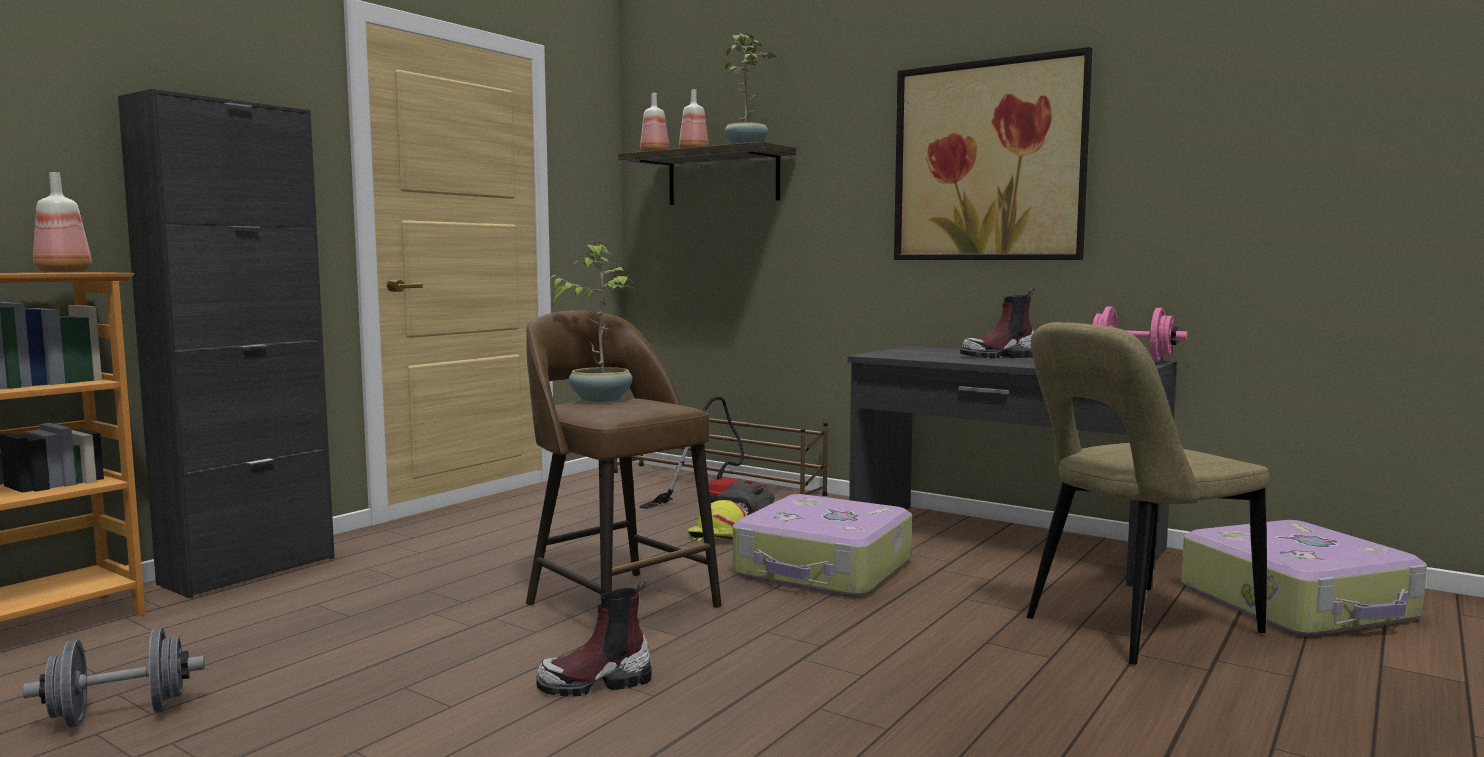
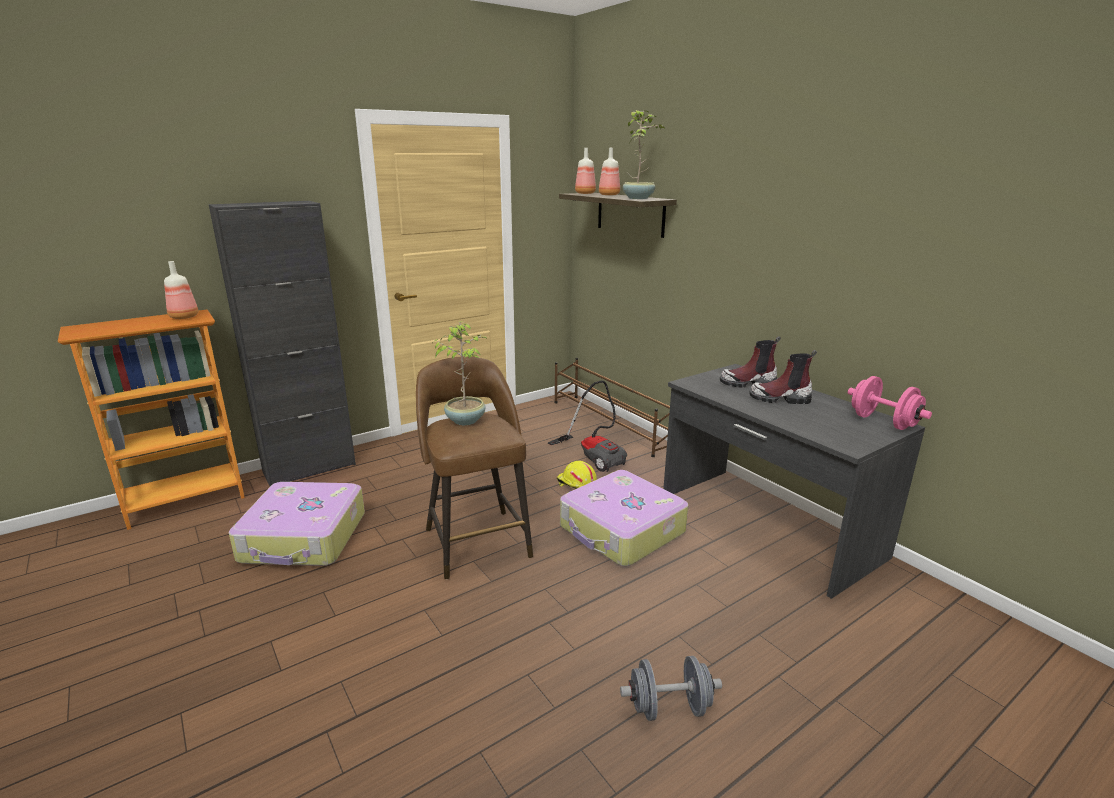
camera: 20 degrees right, 15 degrees up
(120, 715) = (191, 581): grey dumbbell -> grey dumbbell (669, 707)
(596, 683) = (418, 614): boot -> boot (748, 383)
(988, 161) = (807, 235): picture -> none
(1133, 627) = (797, 646): beige chair -> none
(1299, 603) = (957, 650): suitcase -> suitcase (304, 538)

